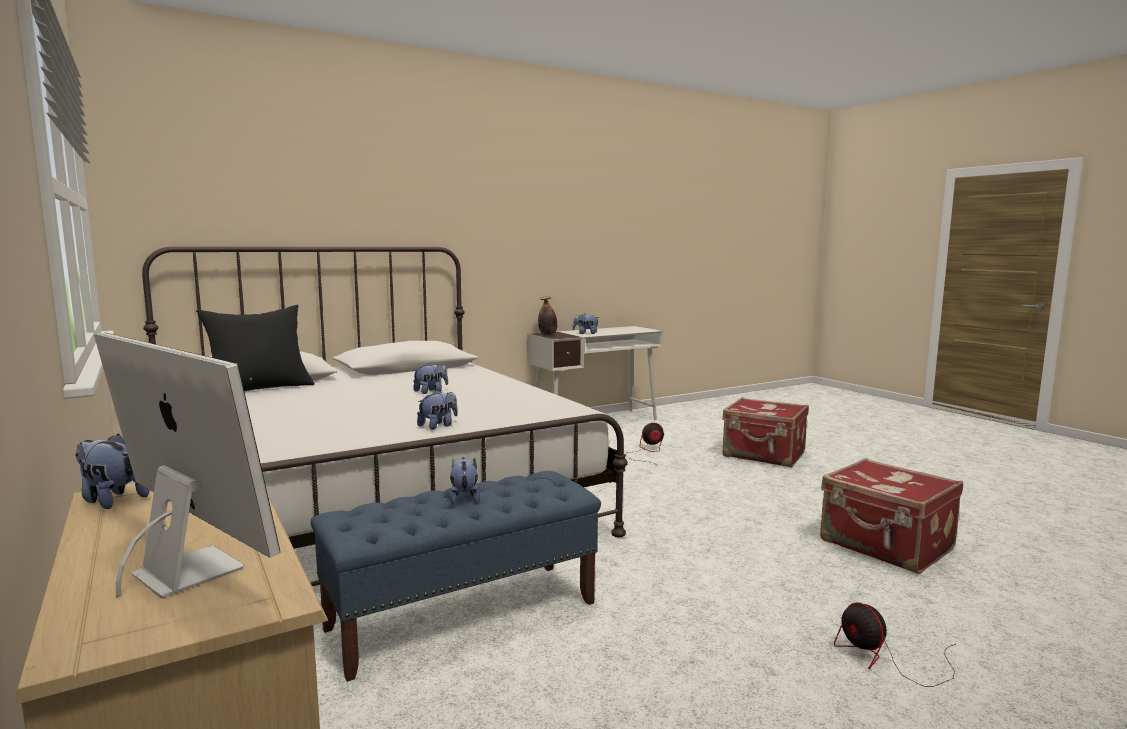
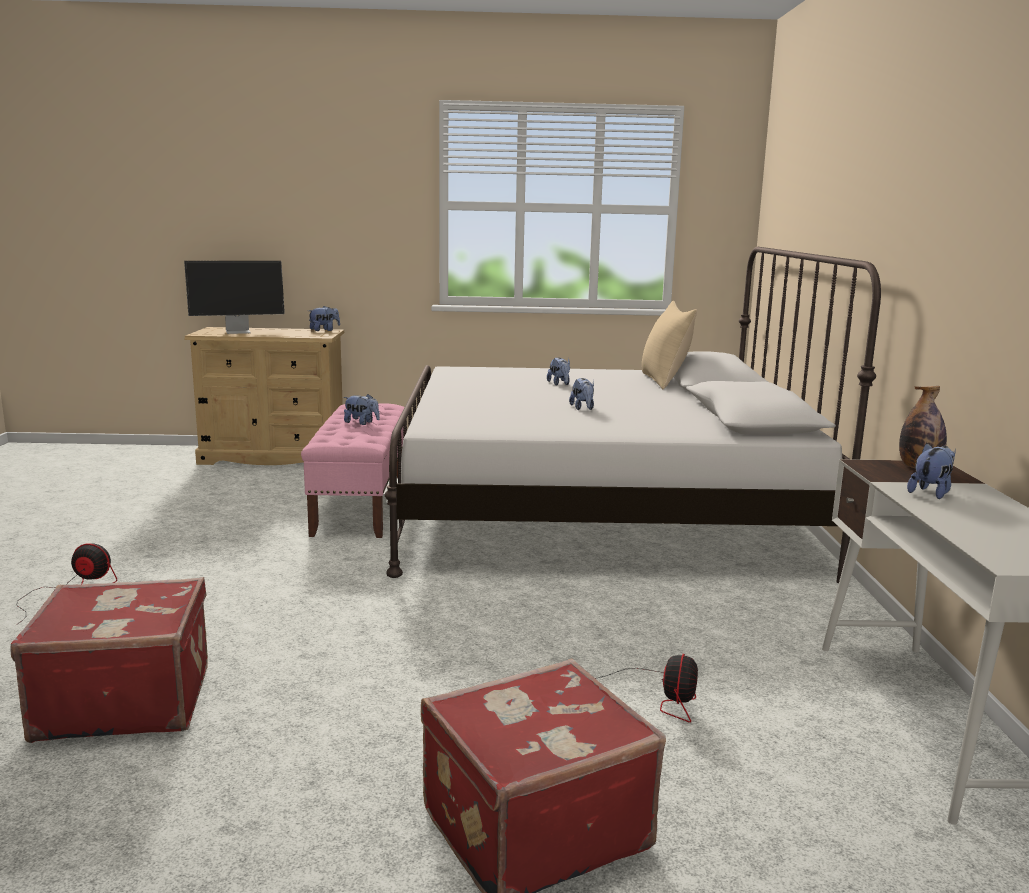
camera: 120 degrees right, 5 degrees up
(260, 388) = (665, 381): black pillow -> beige pillow
(438, 426) = (448, 397): plush toy -> plush toy (559, 384)
(464, 615) = (361, 505): blue bench -> pink bench

